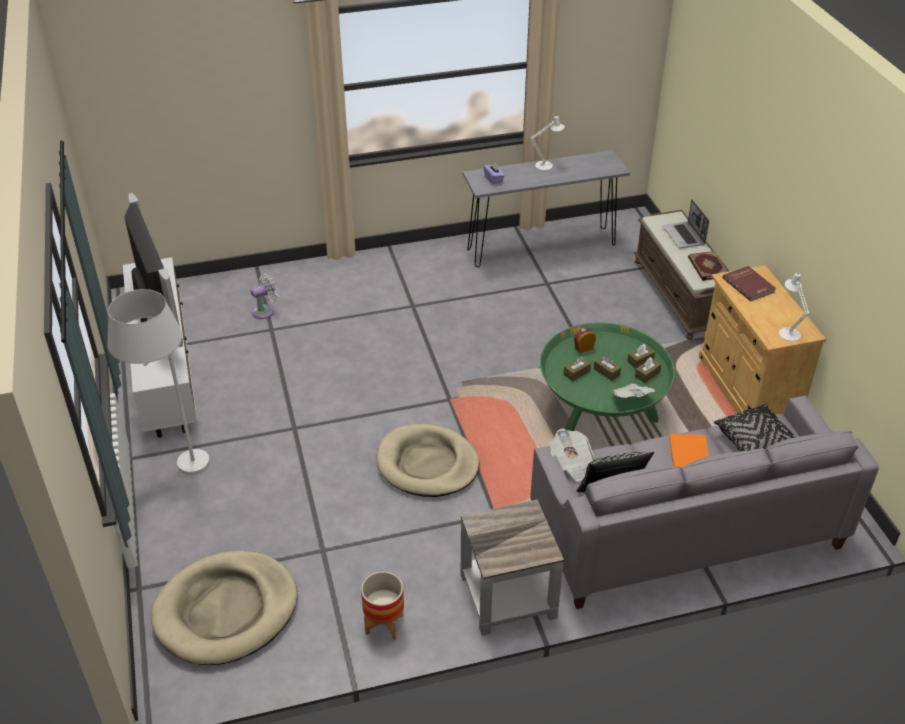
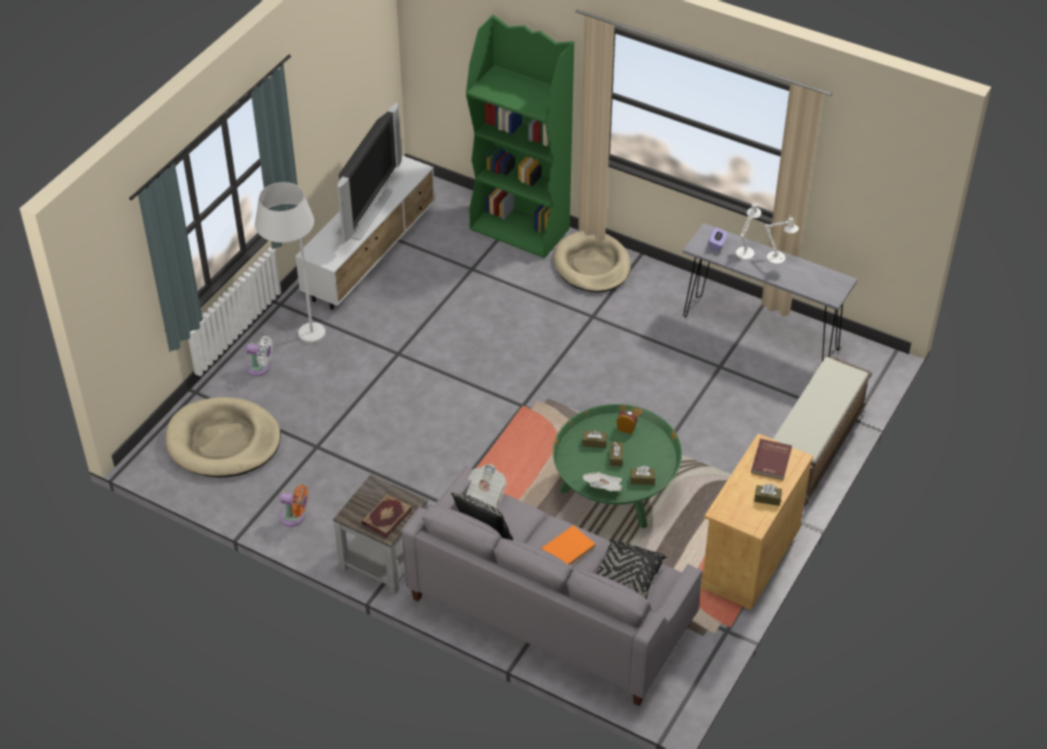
camera: 45 degrees right, 5 degrees up
(265, 311) = (485, 251): white fan -> white fan (260, 368)
(273, 280) = (520, 229): none -> green bookcase
(384, 624) = (295, 517): planter -> orange fan
(427, 464) = (447, 440): beige dog bed -> beige dog bed (592, 265)
(640, 360) = (653, 467): brown tissue box -> brown tissue box (767, 498)
(684, 236) = (834, 395): laptop -> none
(707, 267) = (809, 432): book -> book (386, 516)
(788, 332) = (740, 514): white table lamp -> white table lamp (746, 251)

